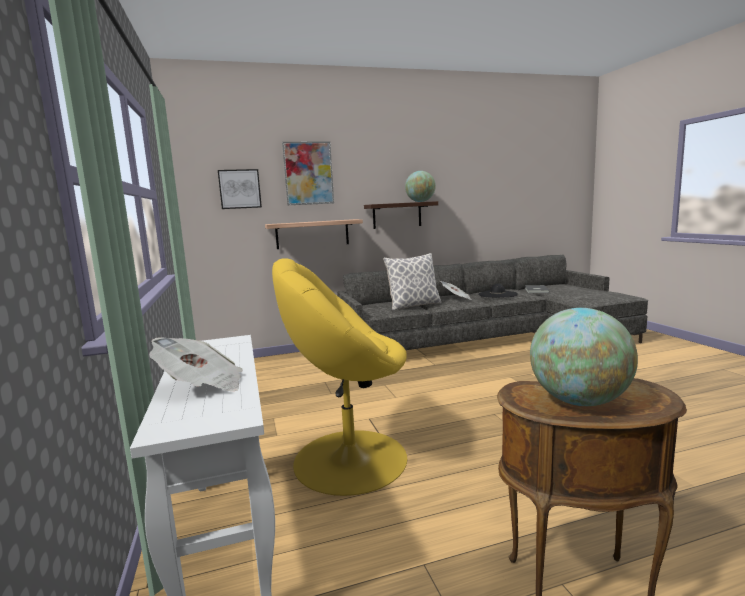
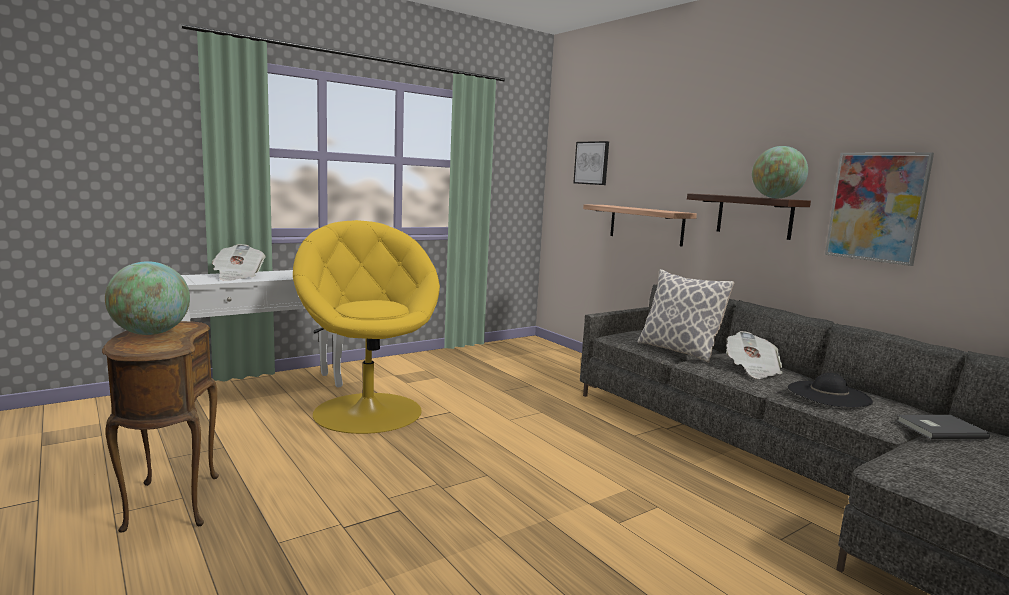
camera: 70 degrees right, 0 degrees up
(308, 173) = (654, 147): picture -> picture (876, 207)

